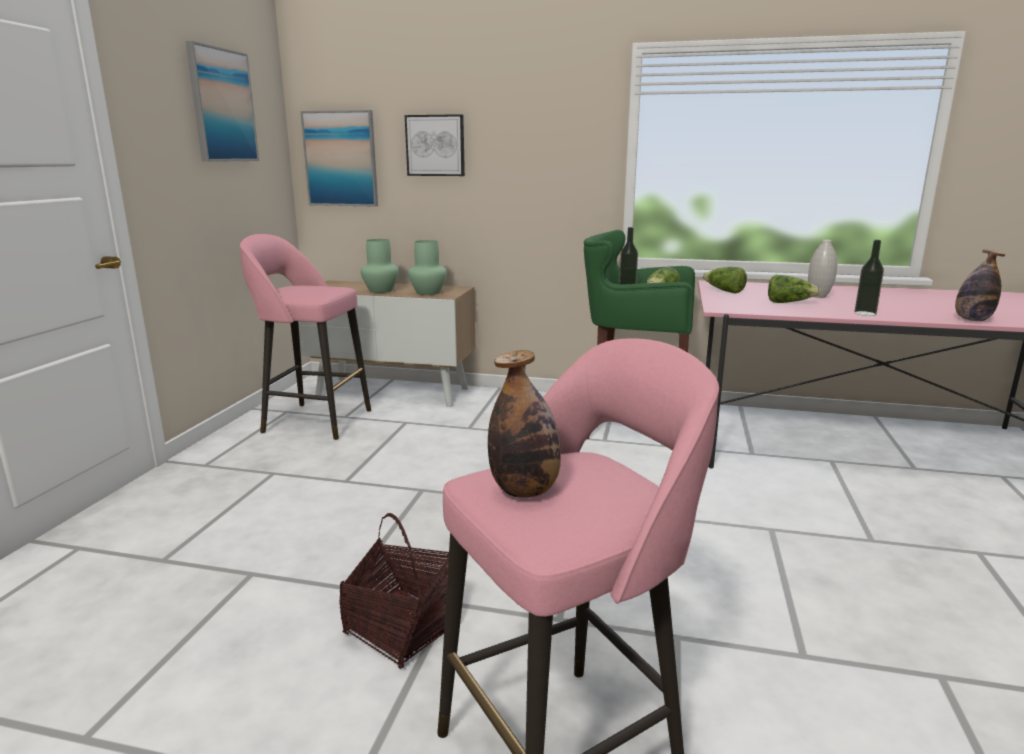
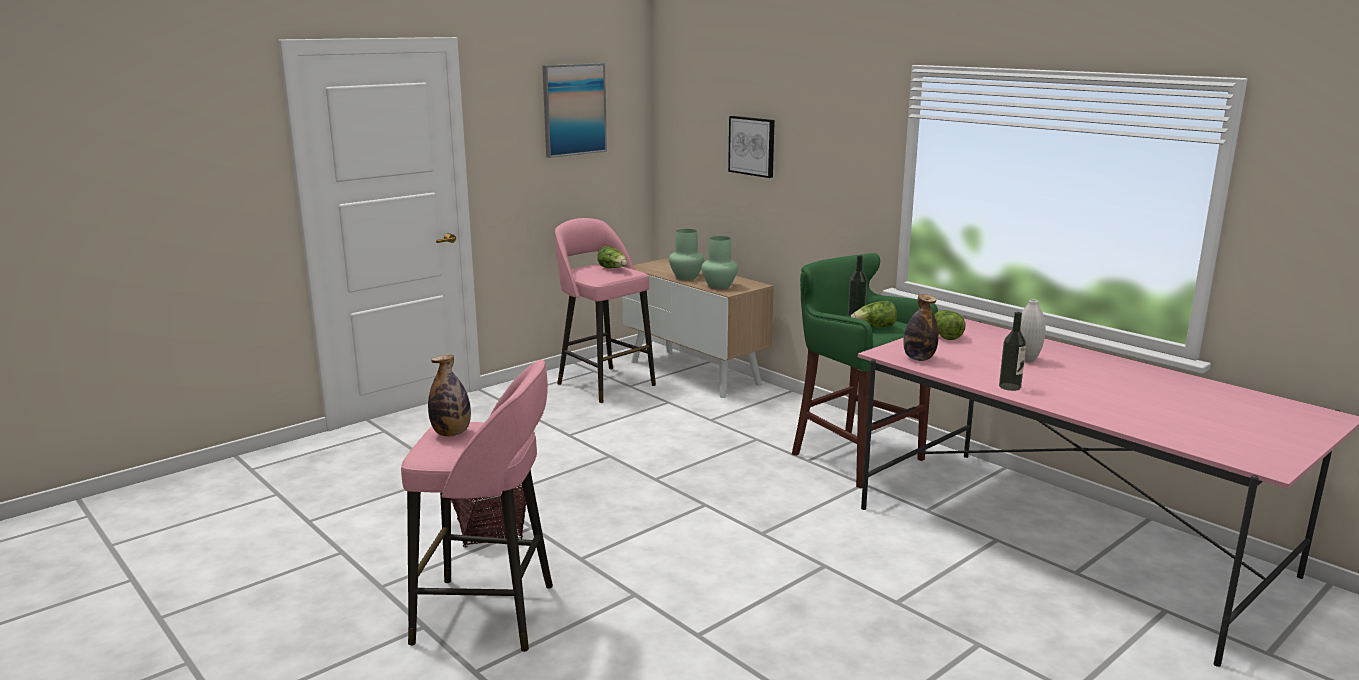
camera: 35 degrees right, 0 degrees up
(341, 159) = (684, 149): picture -> none
(789, 303) = (970, 360): lettuce -> lettuce (613, 269)
(972, 320) = (1103, 417): bottle -> bottle (919, 358)

